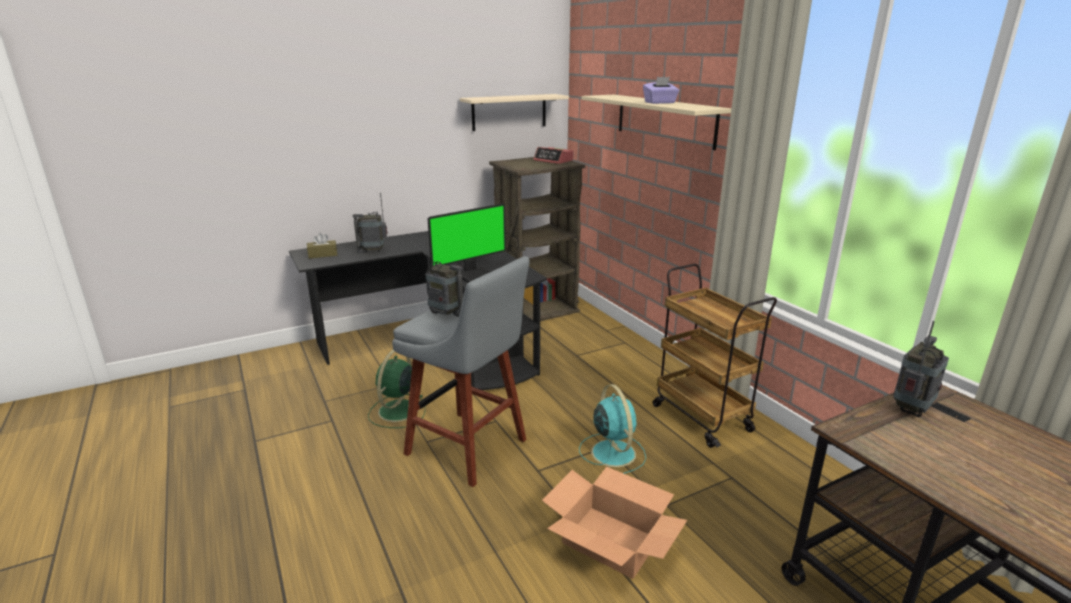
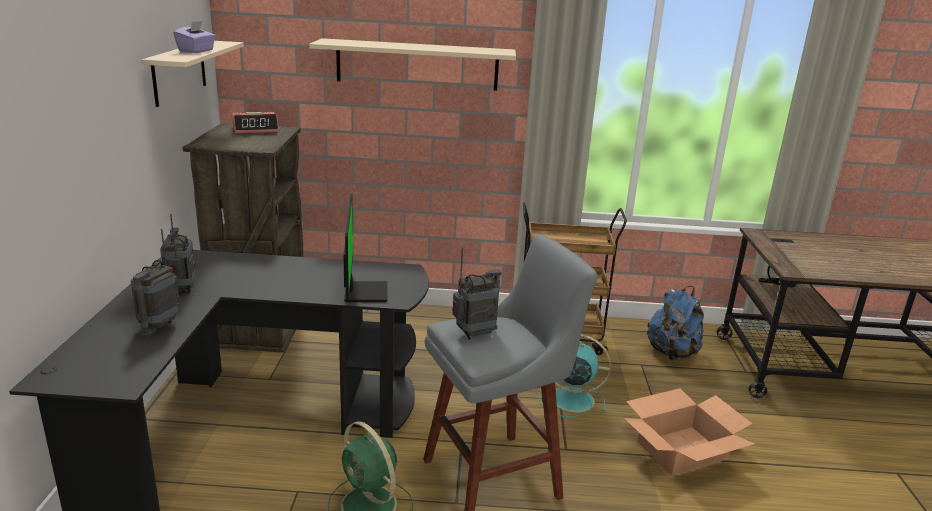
camera: 60 degrees left, 0 degrees up
(323, 255) = (98, 365): brown tissue box -> none
(660, 103) = (438, 48): purple tissue box -> purple tissue box (196, 51)
(787, 493) = (672, 353): none -> blue backpack
(911, 409) = (776, 247): radio -> radio (182, 290)

